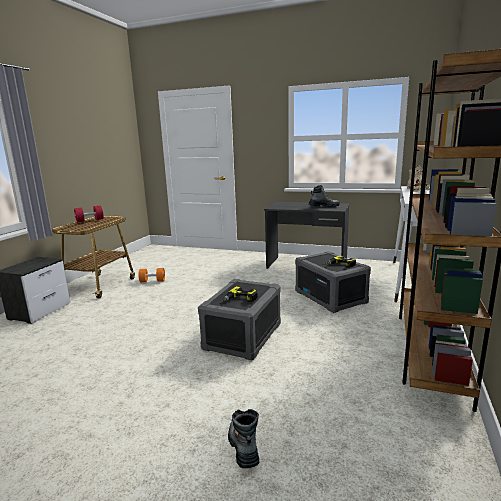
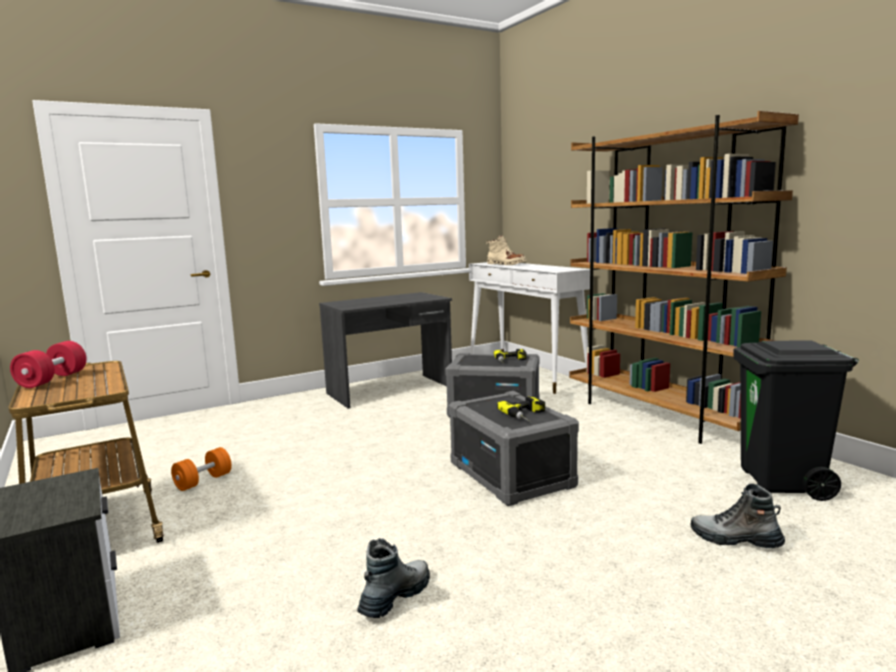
camera: 50 degrees left, 5 degrees down
(323, 207) = (410, 298): boot -> boot (395, 597)
(383, 446) = (782, 482): none -> black trash can

